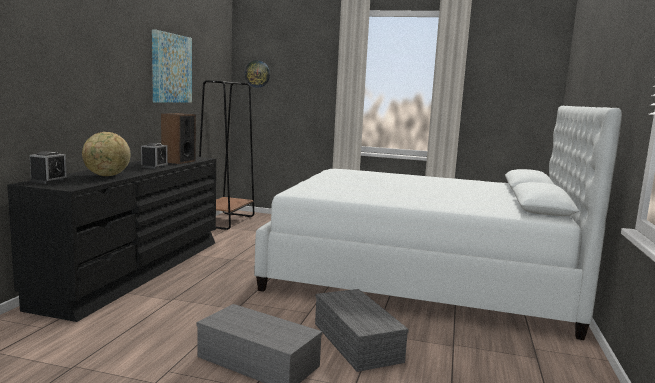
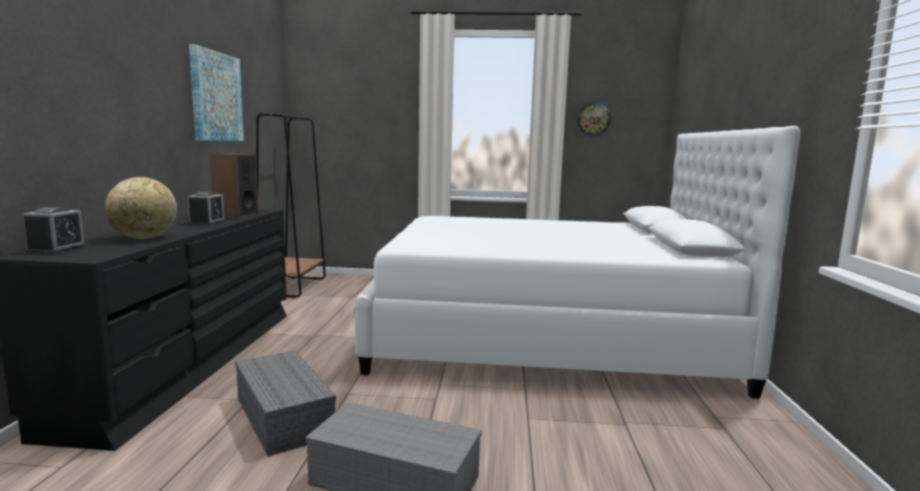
camera: 10 degrees left, 0 degrees up
(257, 74) = (320, 107): wall clock -> wall clock (593, 119)
(358, 342) = (513, 434): grey storage box -> grey storage box (285, 417)

